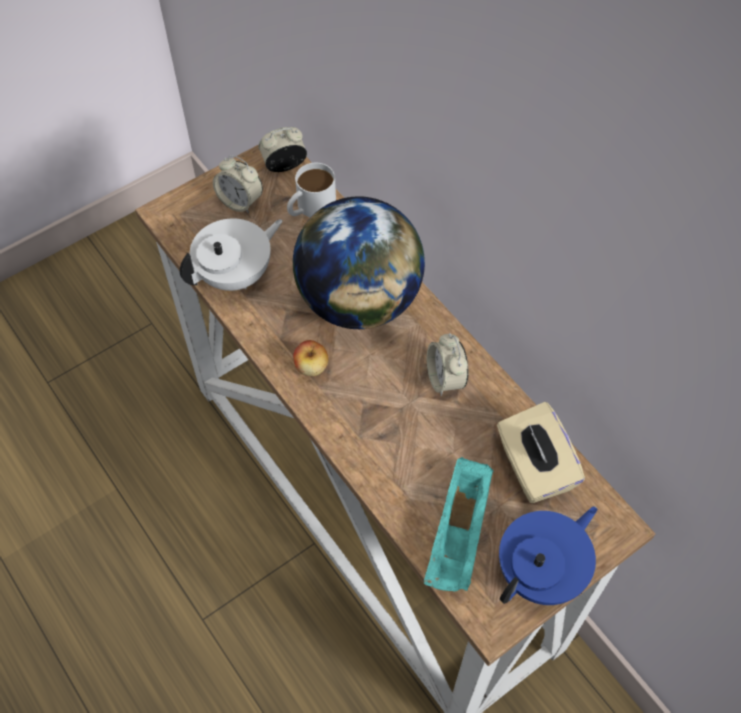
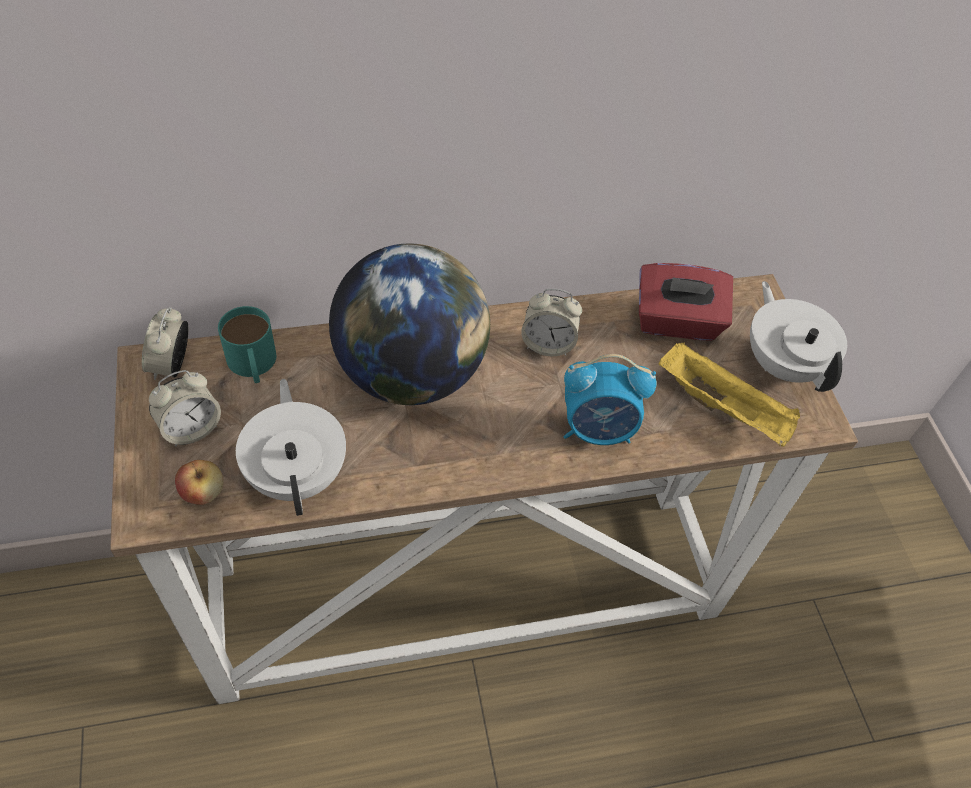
camera: 70 degrees left, 5 degrees down
(310, 207) = (253, 365): white mug -> turquoise mug
(311, 367) = (470, 450): apple -> apple (203, 492)
(379, 445) = (598, 429): none -> alarm clock
(458, 535) = (724, 408): turquoise tray -> yellow tray
(533, 467) = (676, 322): beige tissue box -> red tissue box
(542, 572) = (783, 364): blue teapot -> white teapot

